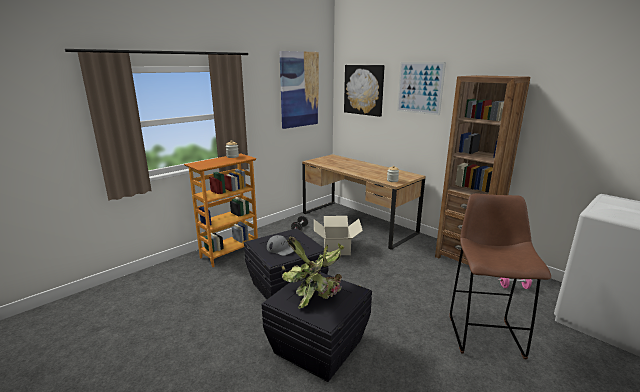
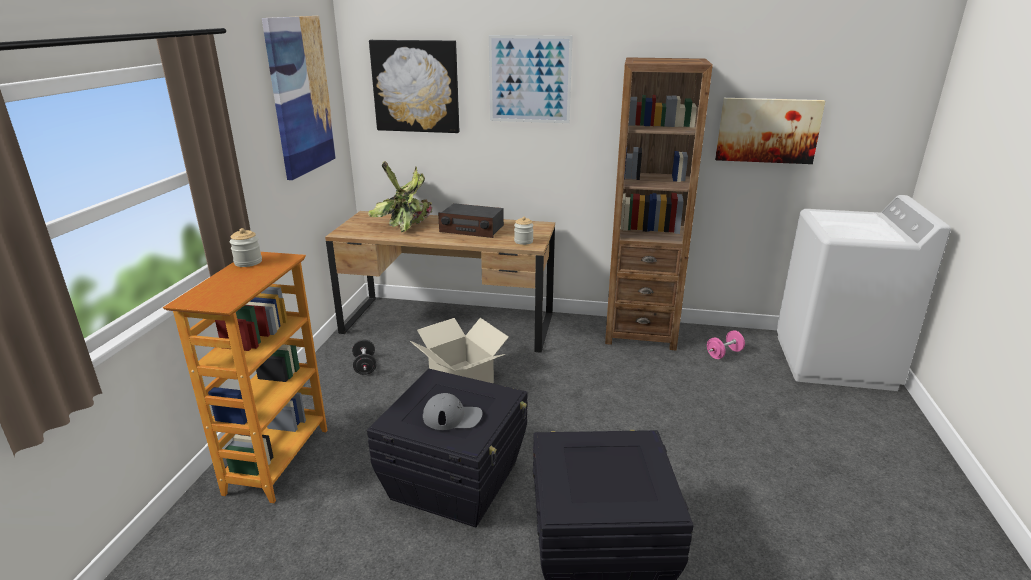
camera: 35 degrees left, 5 degrees up
(316, 292) = (598, 469): potted plant -> potted plant (406, 223)
(373, 170) = (472, 229): none -> radio
(484, 334) = (755, 430): brown stool -> none
(577, 130) = (767, 130): none -> picture

